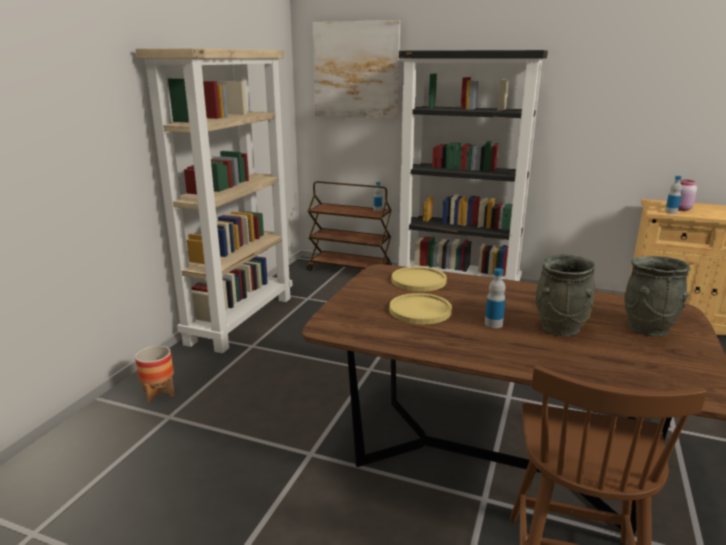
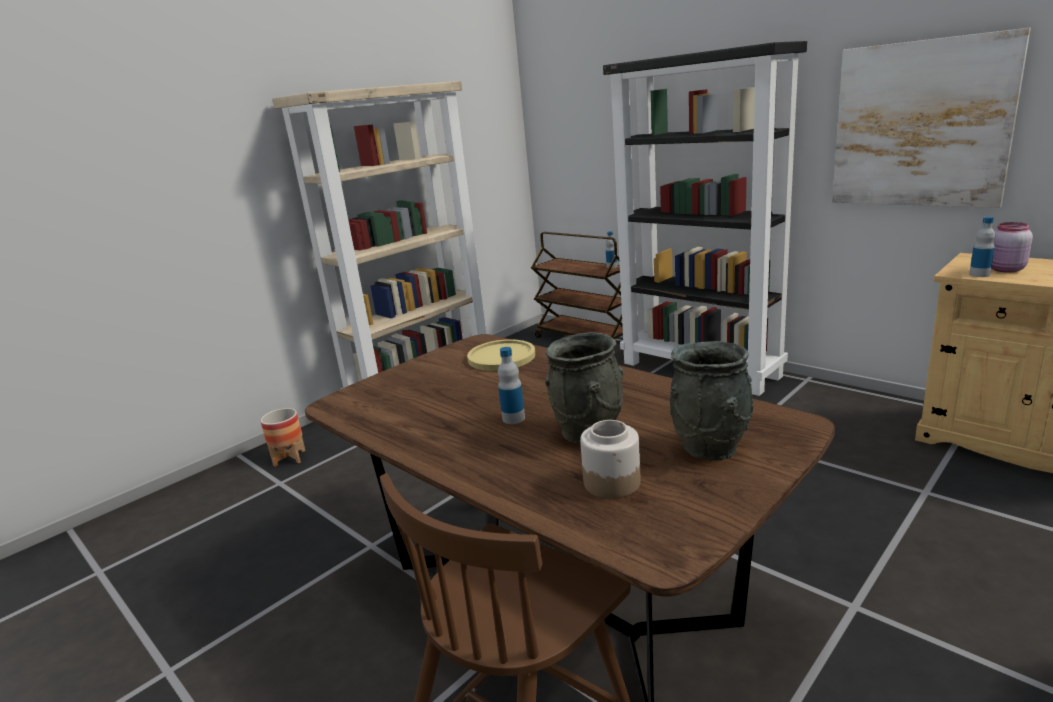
camera: 25 degrees right, 0 degrees up
(356, 70) = (583, 94): picture -> picture (920, 125)
(420, 310) = (454, 393): yellow plate -> none
(621, 358) = (612, 482): none -> jar

